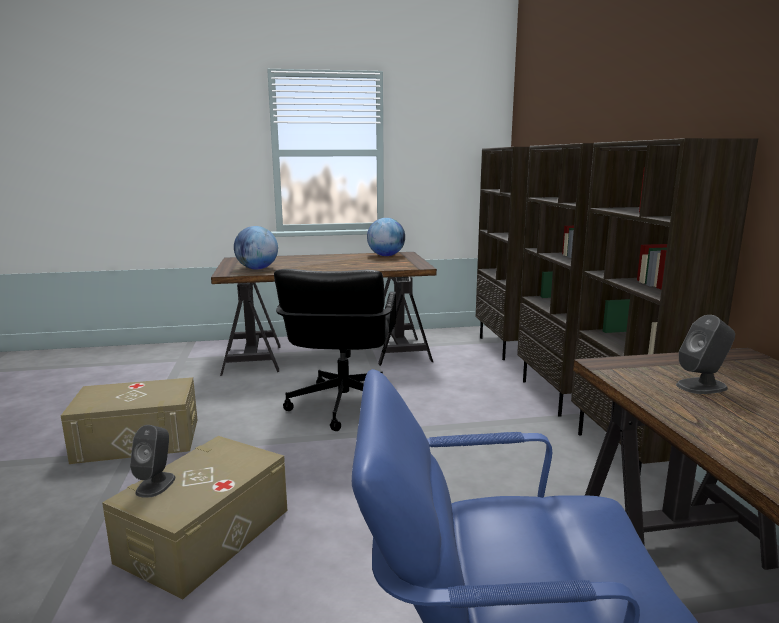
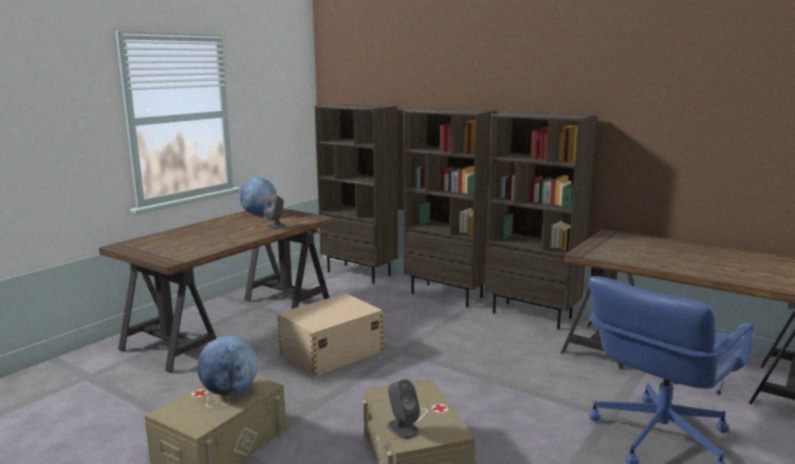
camera: 45 degrees left, 0 degrees up
(257, 269) = (185, 250): globe -> globe (230, 391)
(342, 406) = (330, 352): black office chair -> beige storage box
(702, 386) = (630, 251): grey speaker -> grey speaker (275, 226)

